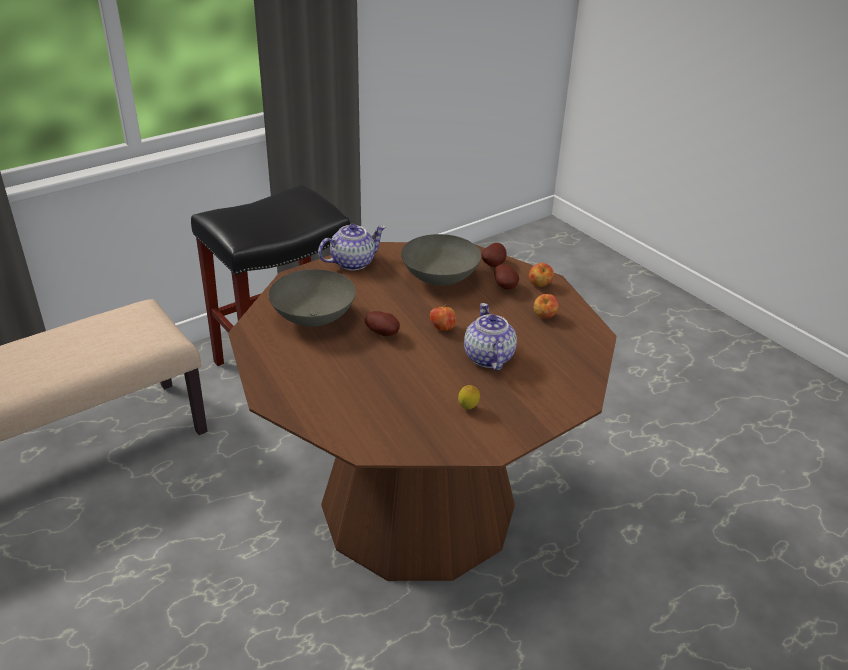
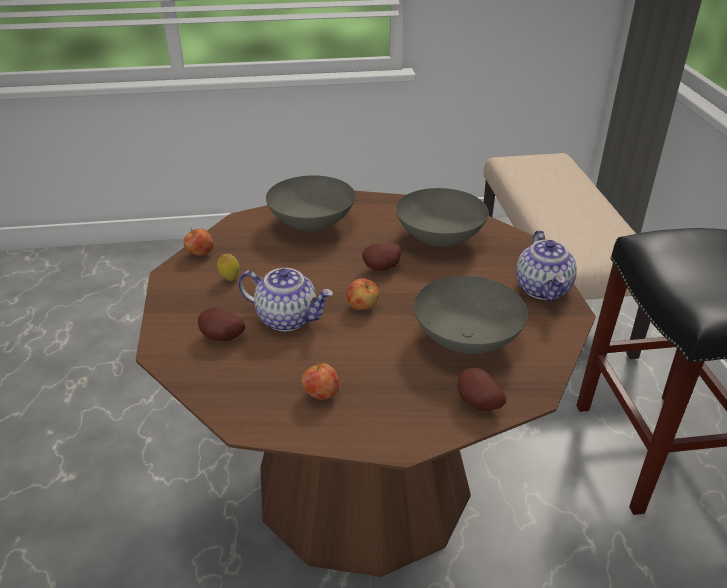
camera: 120 degrees right, 0 degrees up
(339, 397) = (310, 224): none -> grey bowl
(506, 287) = (412, 390): potato -> potato (221, 338)
(539, 285) = (396, 426): apple -> apple (200, 254)

